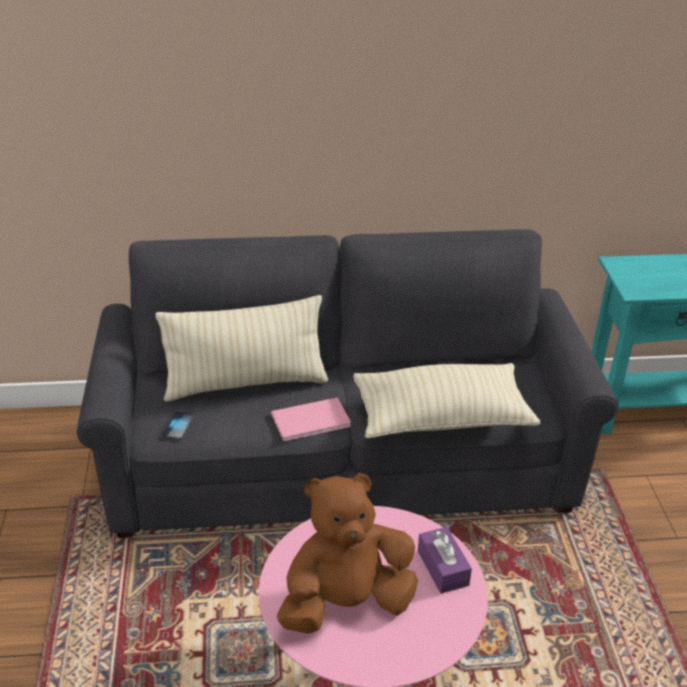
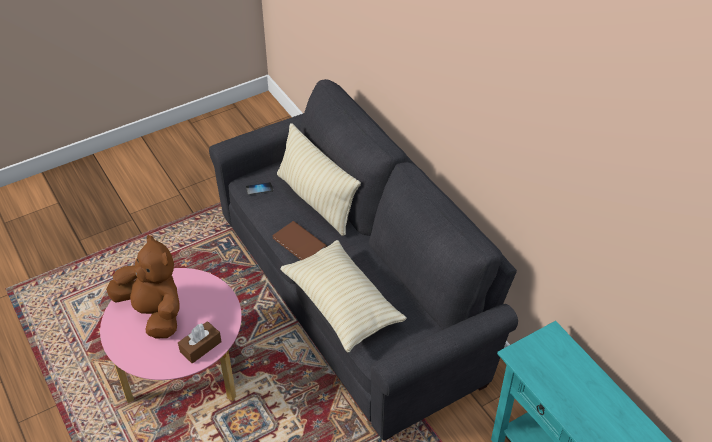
camera: 65 degrees right, 10 degrees up
(313, 421) = (299, 244): pink book -> brown book
(442, 568) = (200, 347): purple tissue box -> brown tissue box

